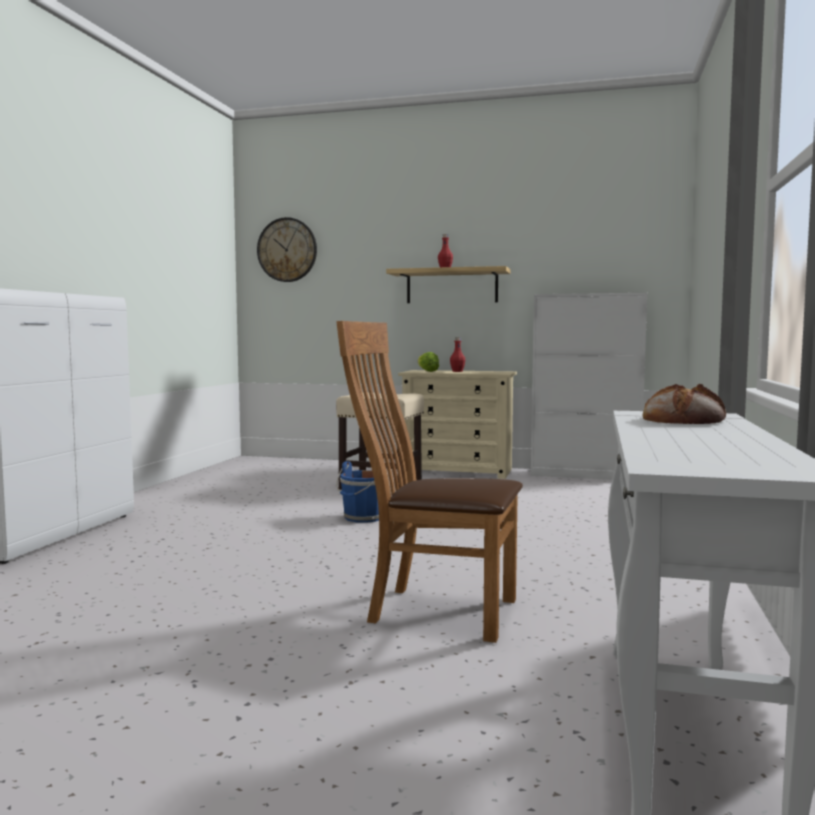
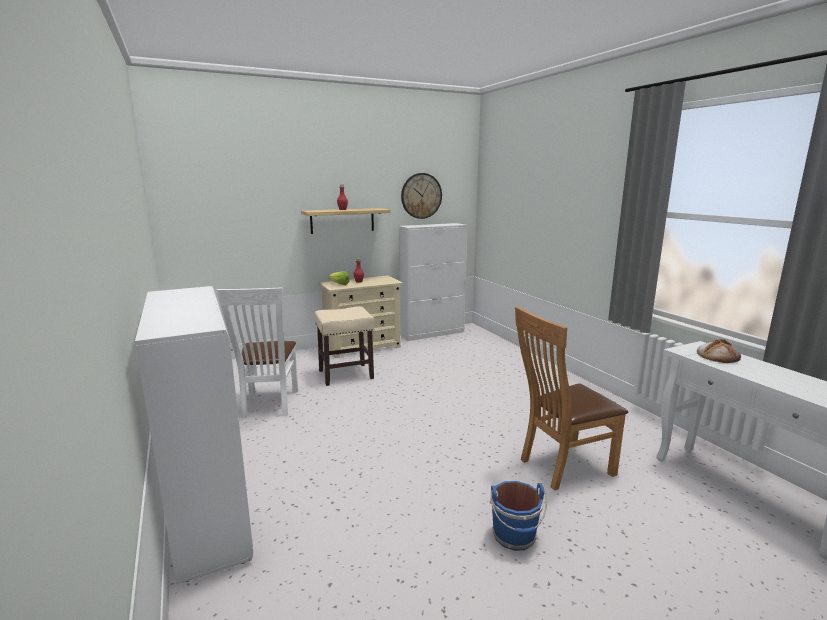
camera: 40 degrees left, 10 degrees up
(252, 490) = (268, 405): none -> white chair
(287, 250) = (202, 192): wall clock -> wall clock (421, 196)
(363, 518) = (393, 408): blue bucket -> blue bucket (515, 537)

